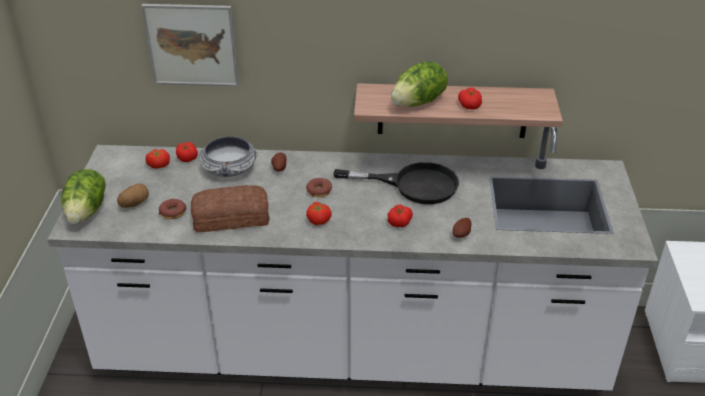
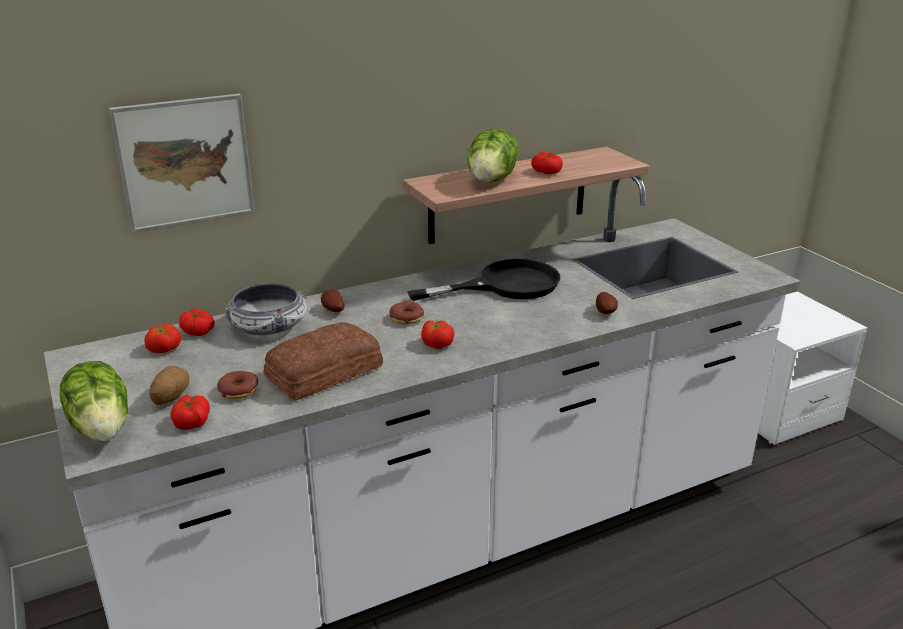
camera: 30 degrees left, 10 degrees down
(399, 221) = (529, 320): tomato -> tomato (191, 422)

